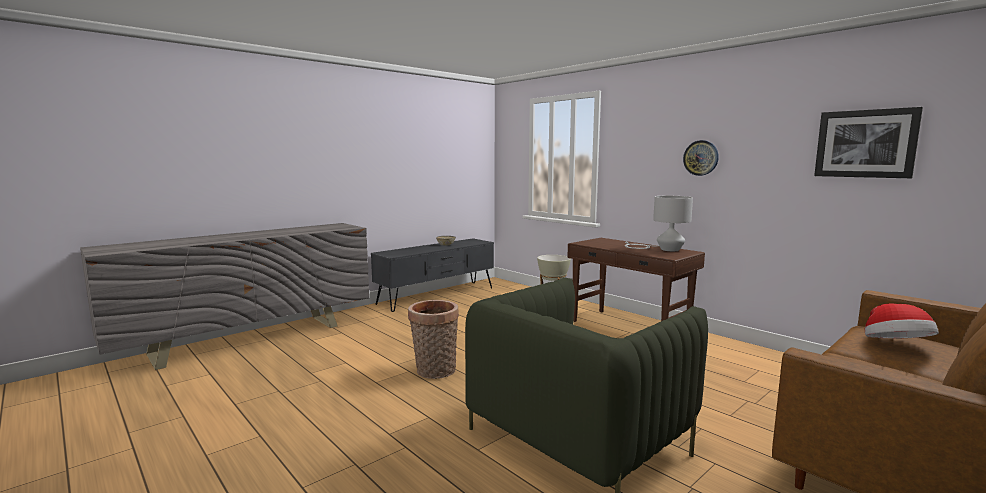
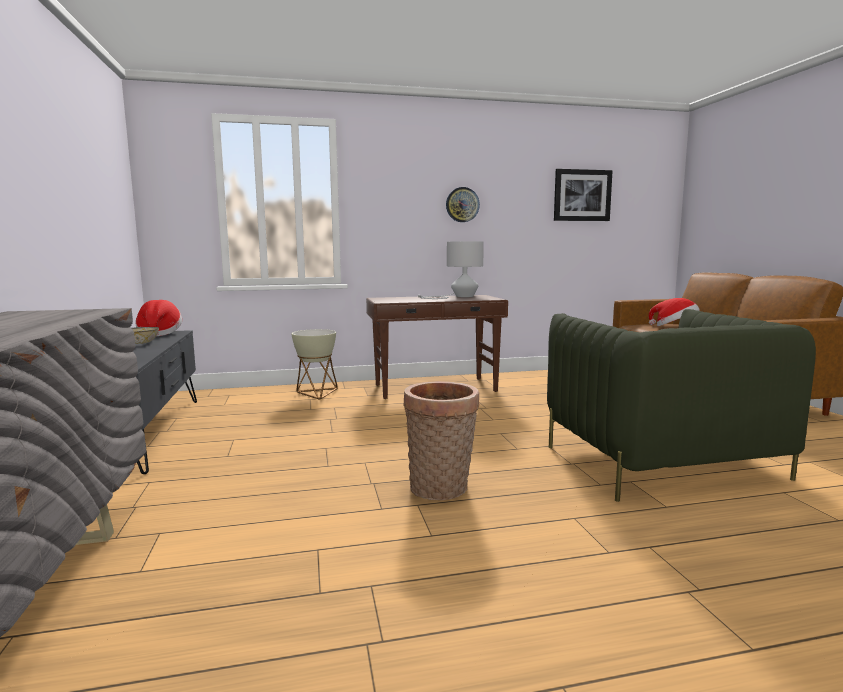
camera: 60 degrees left, 0 degrees up
(474, 241) = (159, 333): none -> hat

